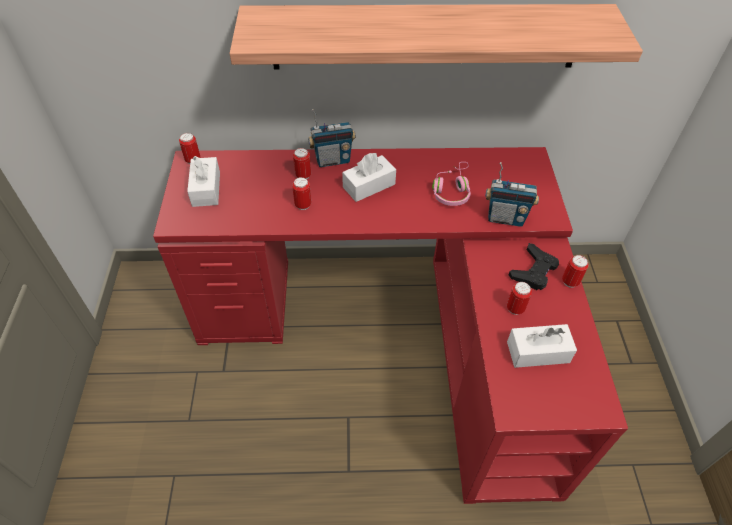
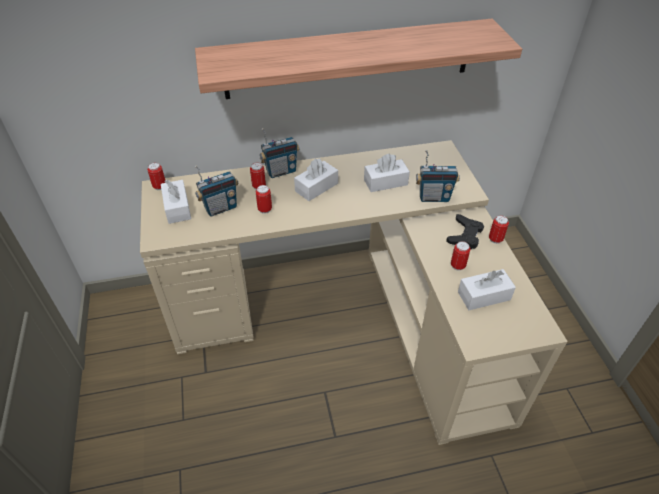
camera: 10 degrees left, 5 degrees down
(253, 196) = (220, 208): none -> radio
(399, 331) = (353, 314): red desk -> beige desk
(452, 190) = (385, 182): pink headphones -> white tissue box

